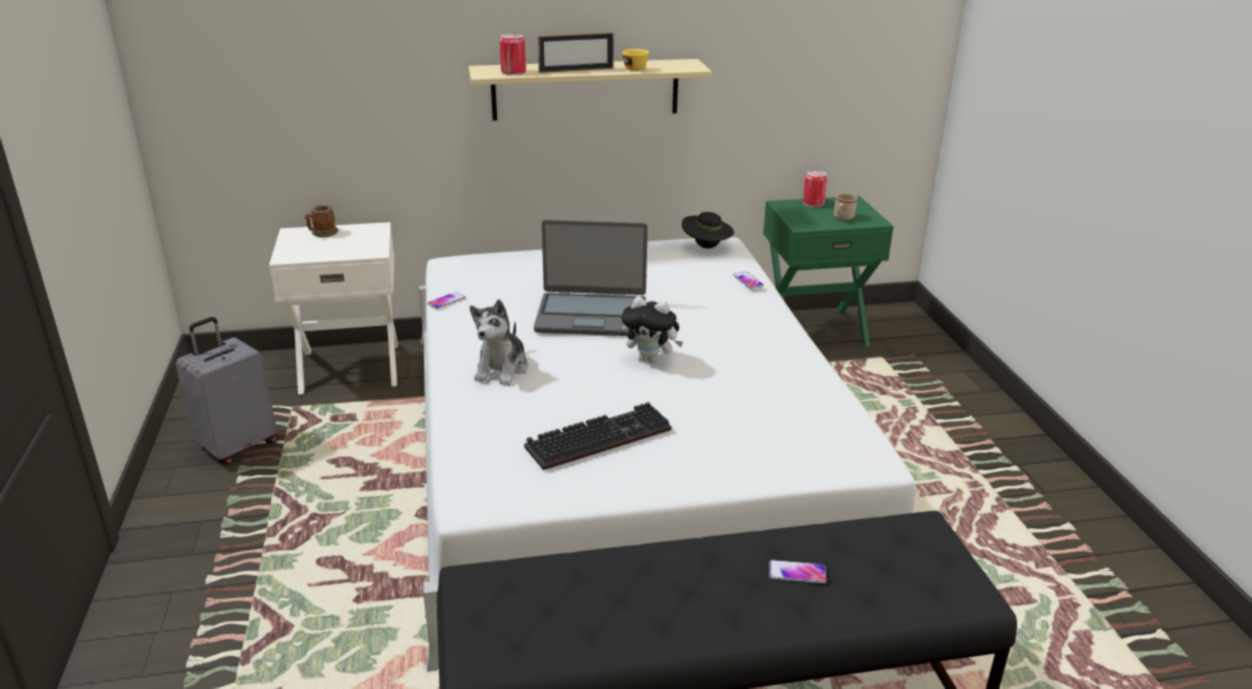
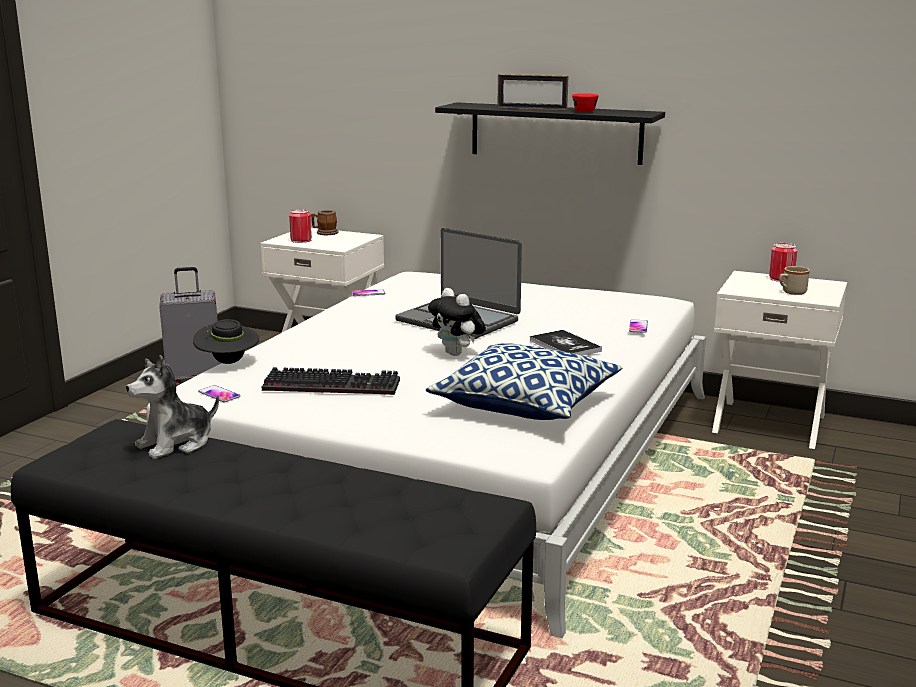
camera: 35 degrees right, 10 degrees down
(502, 369) = (336, 335): plush toy -> plush toy (176, 443)
(513, 72) = (477, 106): can -> can (301, 240)
(585, 89) = (555, 133): beige shelf -> black shelf
(632, 68) = (583, 111): yellow cup -> red cup
(706, 247) = (640, 300): black hat -> black hat (228, 362)
(722, 320) = (565, 346): none -> book
(787, 402) = (526, 404): none -> pillow
(797, 573) = (333, 494): phone -> phone (219, 395)
(813, 330) = (769, 423): green nightstand -> white nightstand

